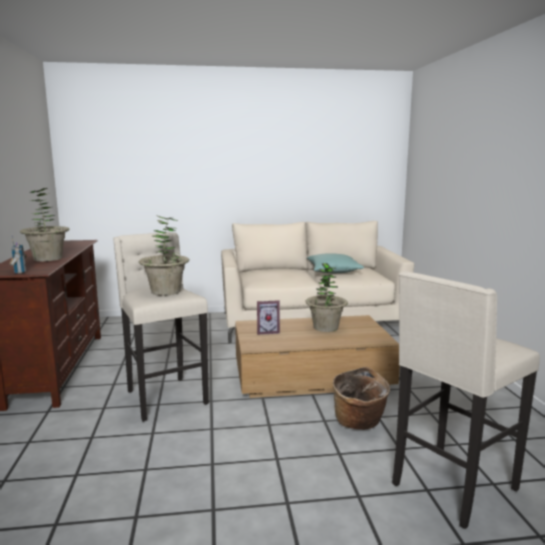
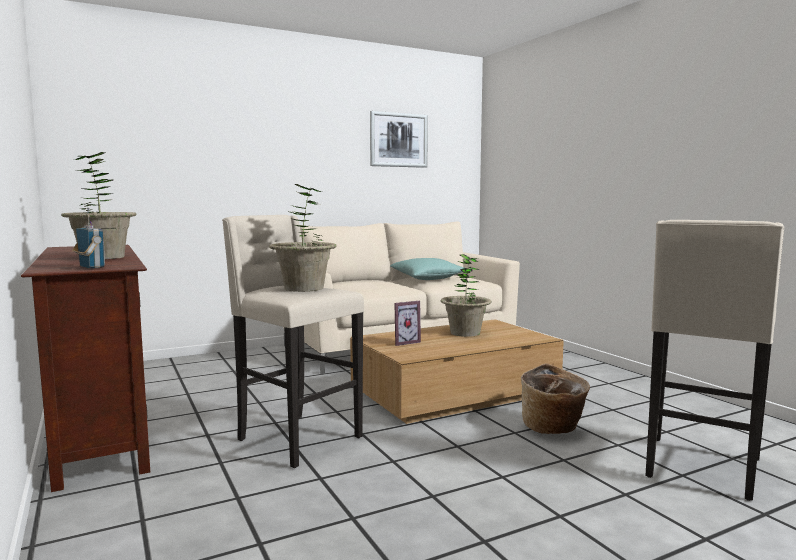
camera: 20 degrees left, 5 degrees down
(326, 150) = (398, 140): none -> picture

